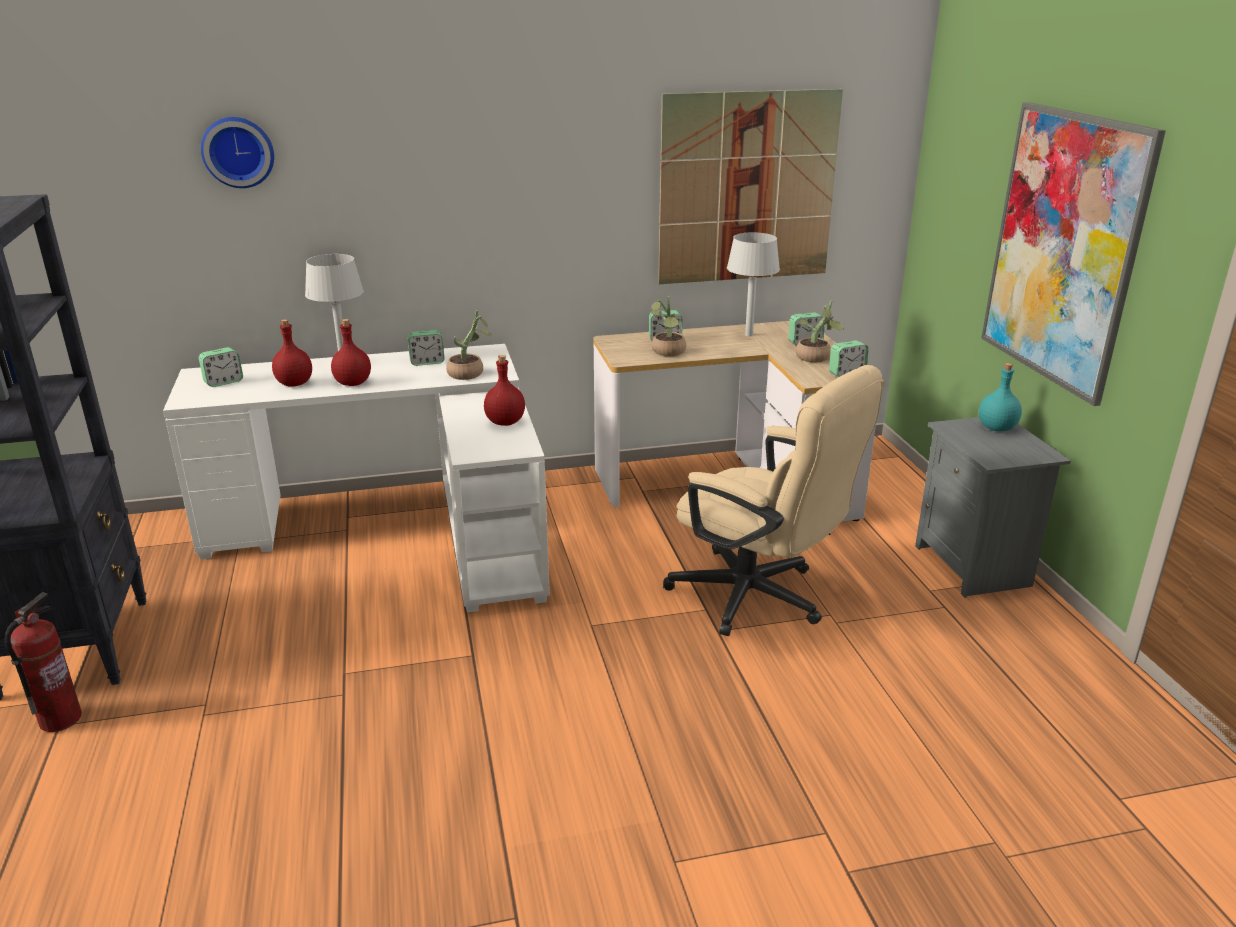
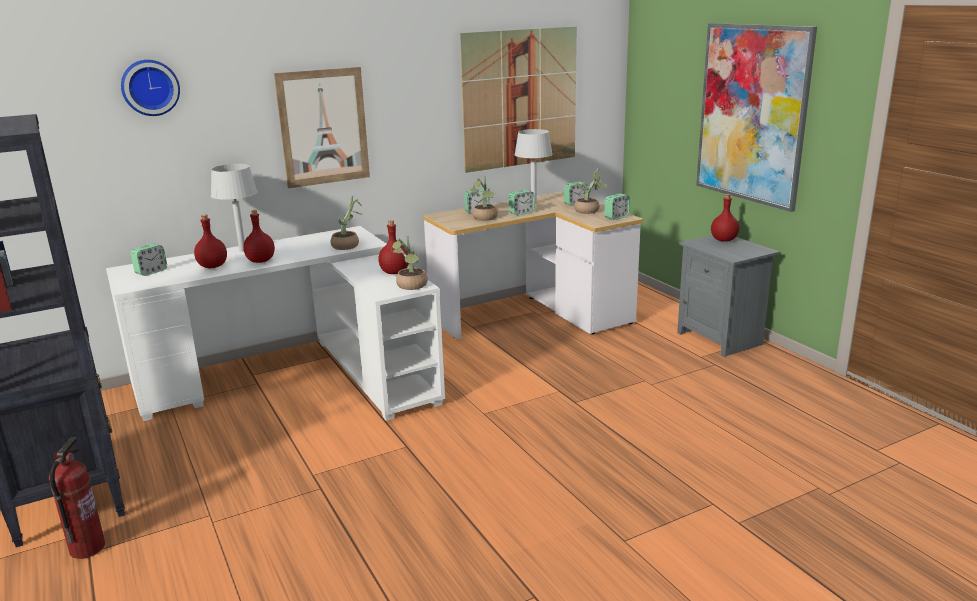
camera: 15 degrees left, 5 degrees down
(427, 362) = (309, 242): alarm clock -> alarm clock (521, 213)
(462, 213) = (323, 127): none -> picture
(510, 448) = (411, 286): none -> potted plant
(759, 599) = (592, 379): beige office chair -> none
(996, 428) = (723, 240): turquoise bottle -> red bottle

